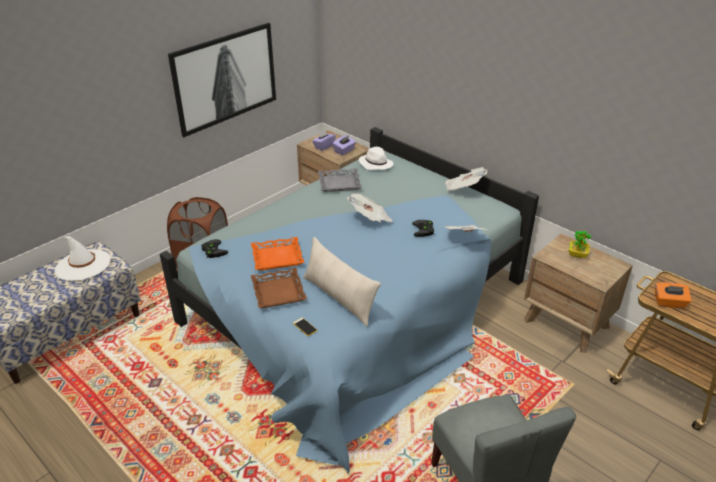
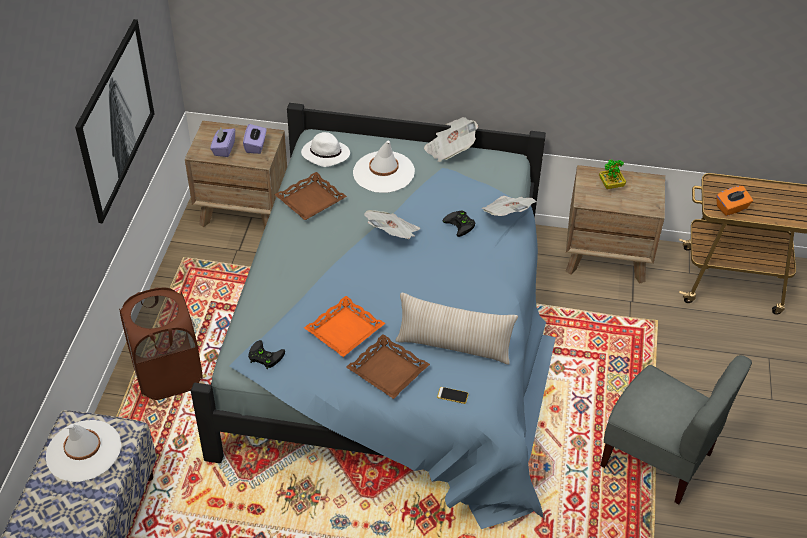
camera: 35 degrees left, 10 degrees up
(339, 183) = (311, 201): grey tray -> brown tray
(403, 185) = (383, 172): none -> white hat

